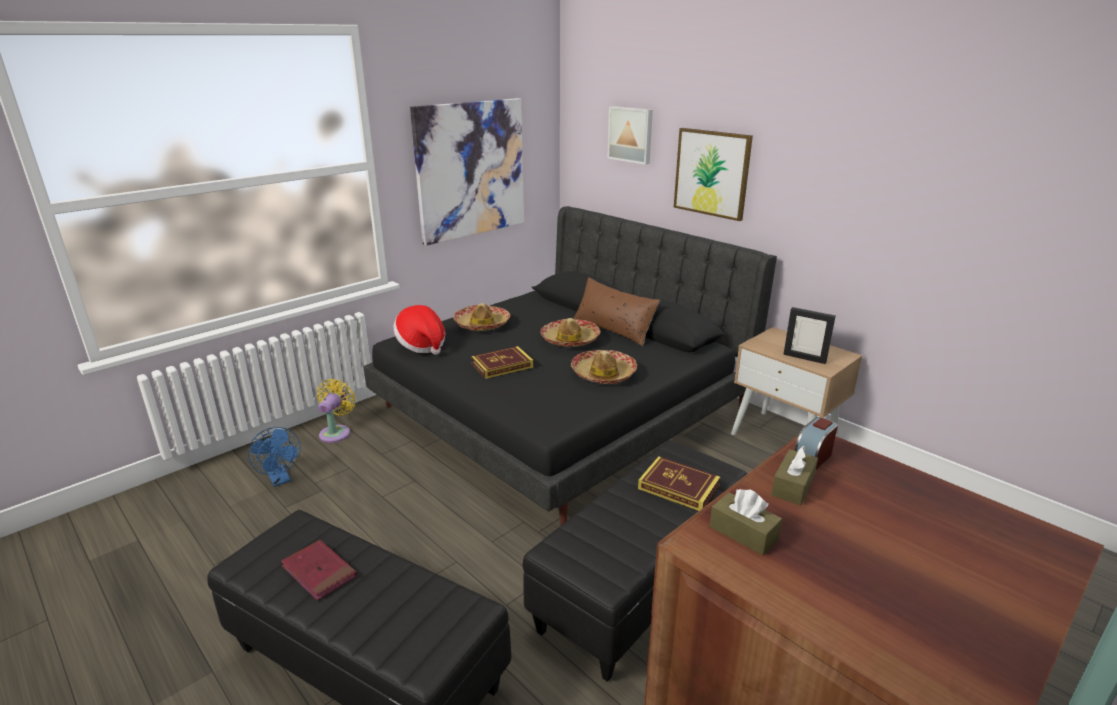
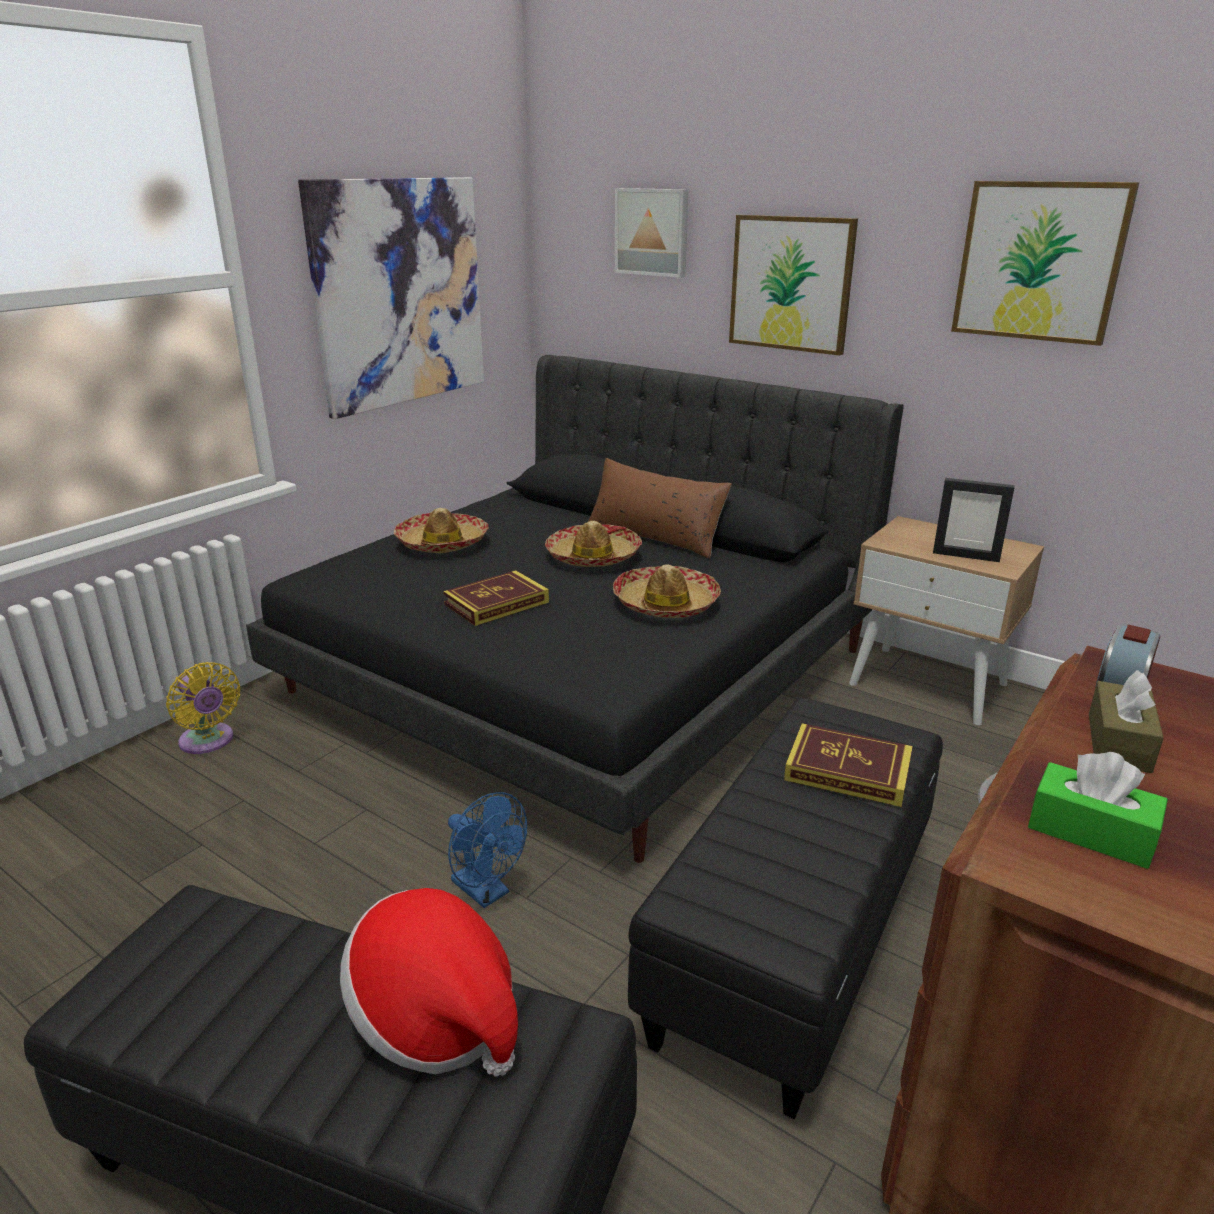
camera: 10 degrees left, 0 degrees up
(280, 479) = (120, 834): blue fan -> blue fan (486, 892)
(319, 572) = (259, 1002): red book -> none
(336, 432) = (208, 742): yellow fan -> yellow fan turned 135 degrees clockwise
(422, 345) = (350, 581): hat -> hat (436, 1017)
(743, 533) = (1091, 832): brown tissue box -> green tissue box
(862, 171) = (1039, 262): none -> picture

